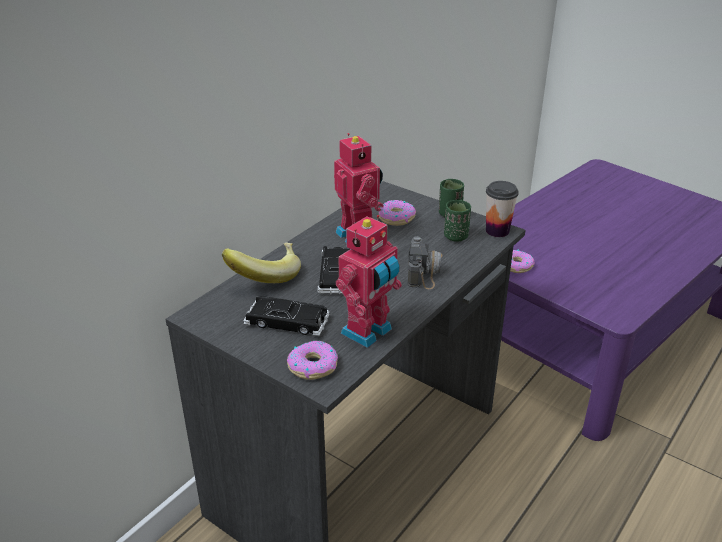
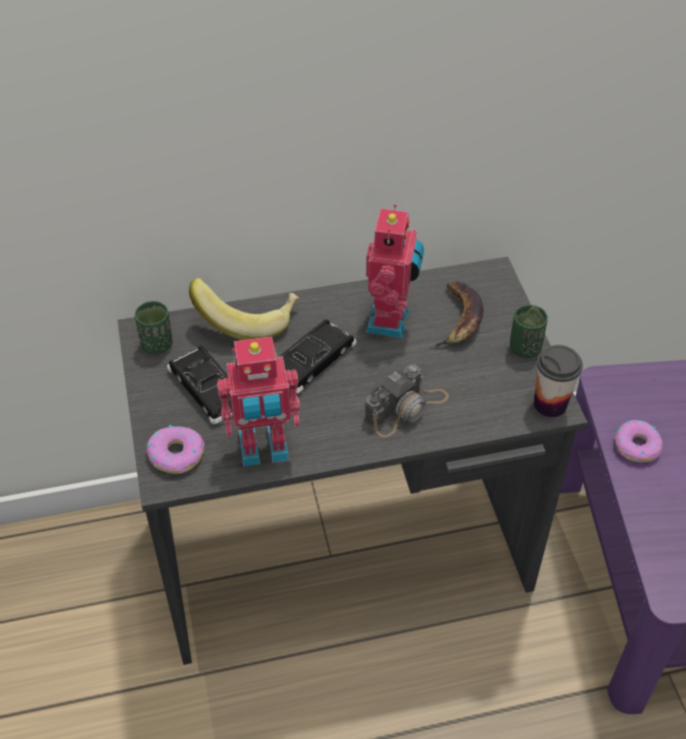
camera: 40 degrees right, 15 degrees up
(396, 218) = (458, 320): donut -> banana
(456, 236) = (492, 384): green cup -> green cup (157, 345)

